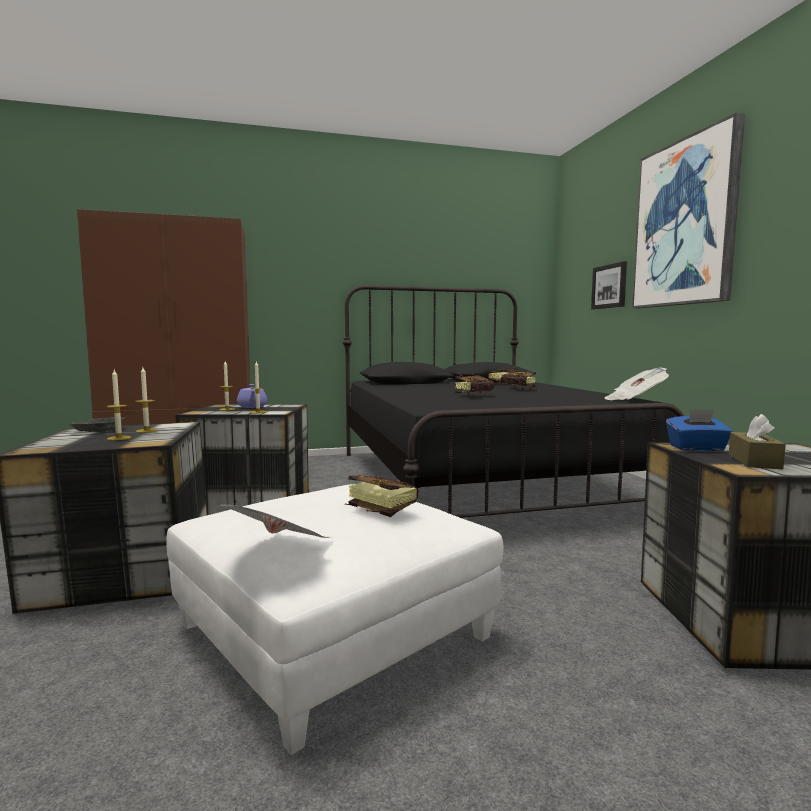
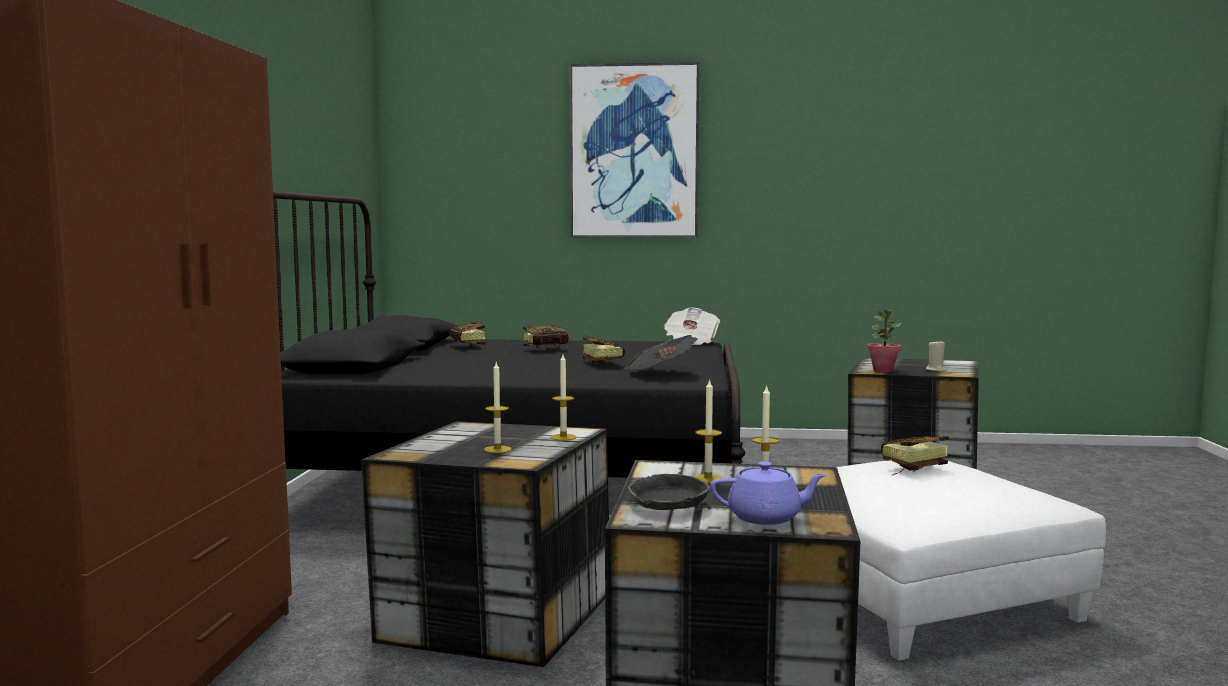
camera: 70 degrees left, 0 degrees up
(252, 407) = (476, 440): purple teapot -> purple teapot (766, 517)
(279, 552) = (1020, 498): newspaper -> newspaper (660, 373)
(609, 286) = (514, 206): picture -> none
(697, 448) = (883, 370): blue tissue box -> potted plant
(754, 461) = (936, 370): brown tissue box -> beige candle

